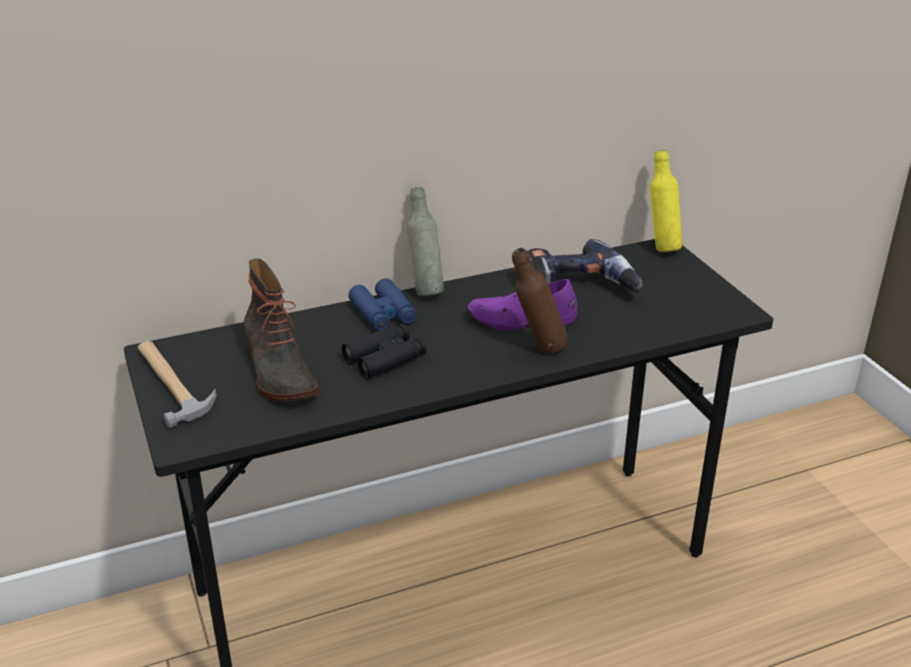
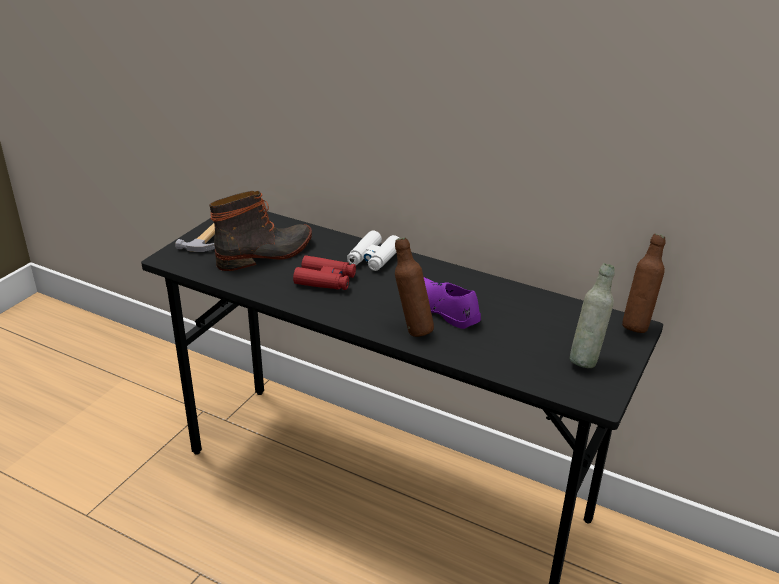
camera: 50 degrees right, 0 degrees up
(277, 372) = (266, 254): boot -> boot turned 150 degrees counterclockwise
(383, 313) = (374, 258): blue binoculars -> white binoculars
(385, 358) = (325, 280): black binoculars -> red binoculars
(425, 290) = (422, 259): grey bottle -> grey bottle (586, 359)
(577, 288) = (515, 313): power drill -> none
(661, 247) = (636, 325): yellow bottle -> brown bottle

